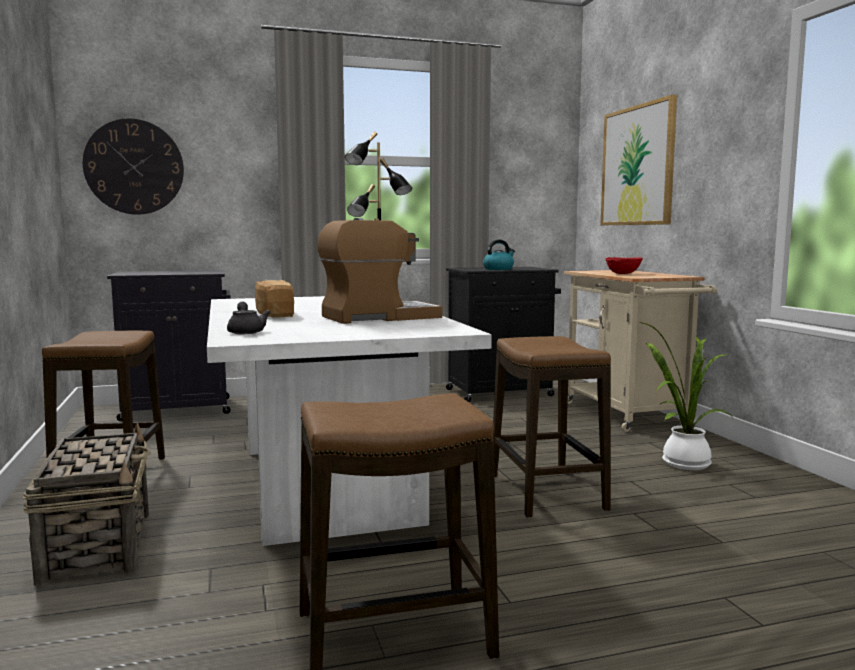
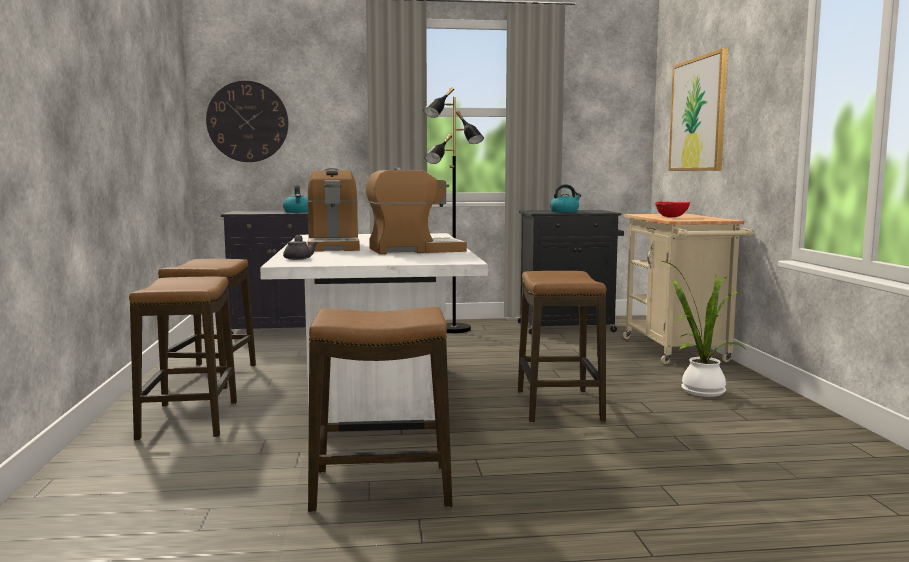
camera: 10 degrees right, 0 degrees up
(98, 545) = (189, 420): basket -> stool
(200, 272) = (298, 212): none -> kettle
(273, 314) = (333, 246): bread -> coffee machine

